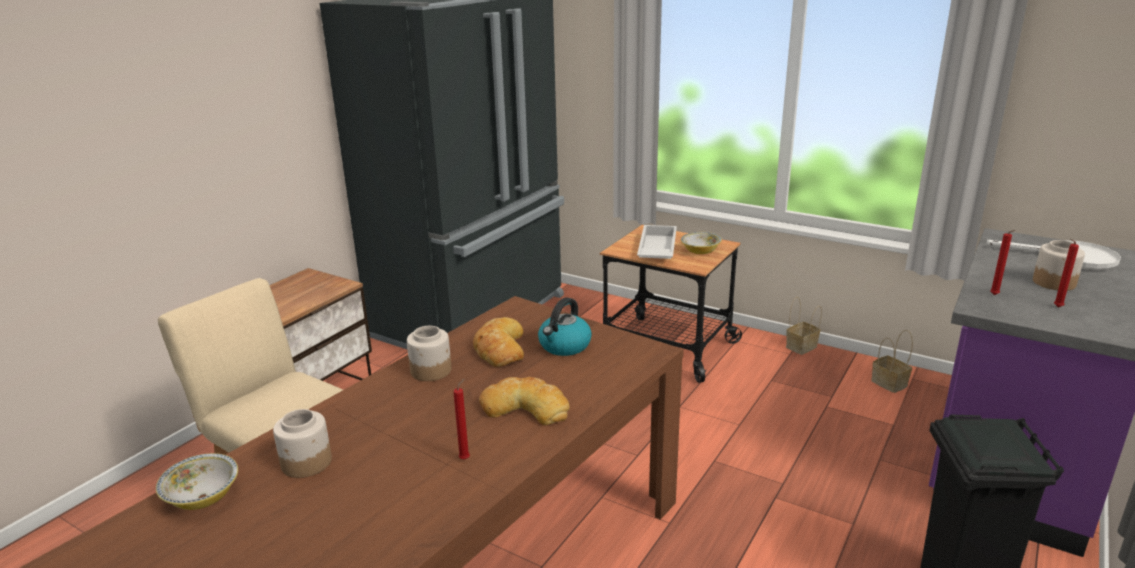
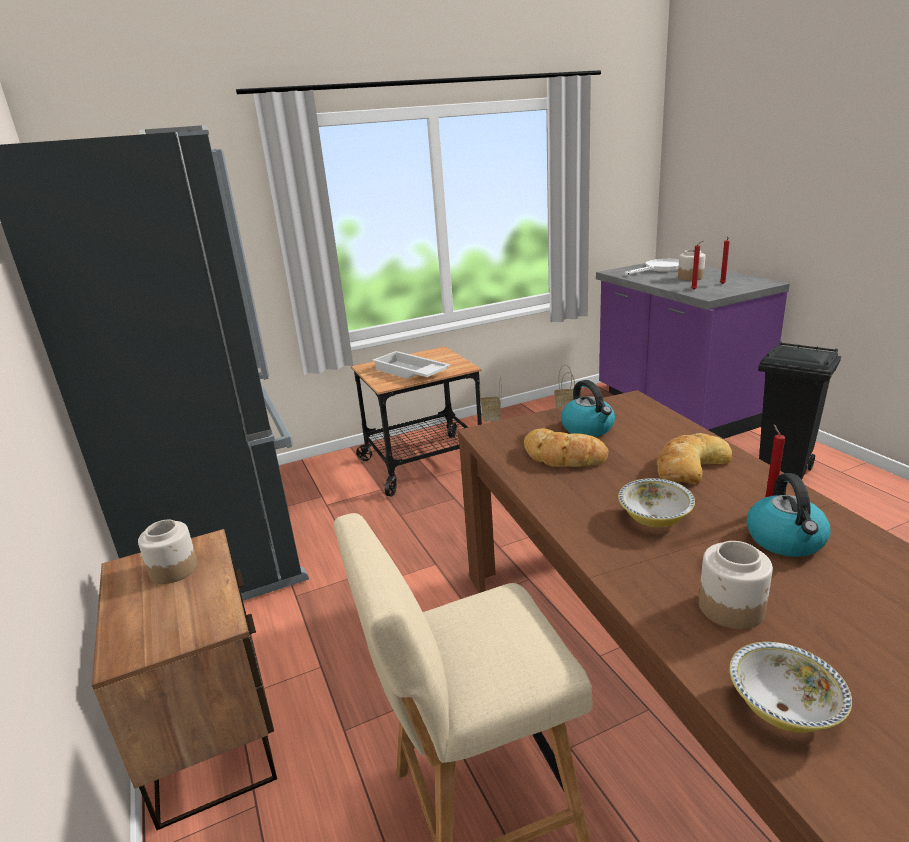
camera: 55 degrees left, 0 degrees up
(417, 474) = (786, 540): none -> kettle
(431, 370) = (576, 497): jar -> jar (174, 569)
(700, 251) = (439, 360): bowl -> bowl (654, 518)

